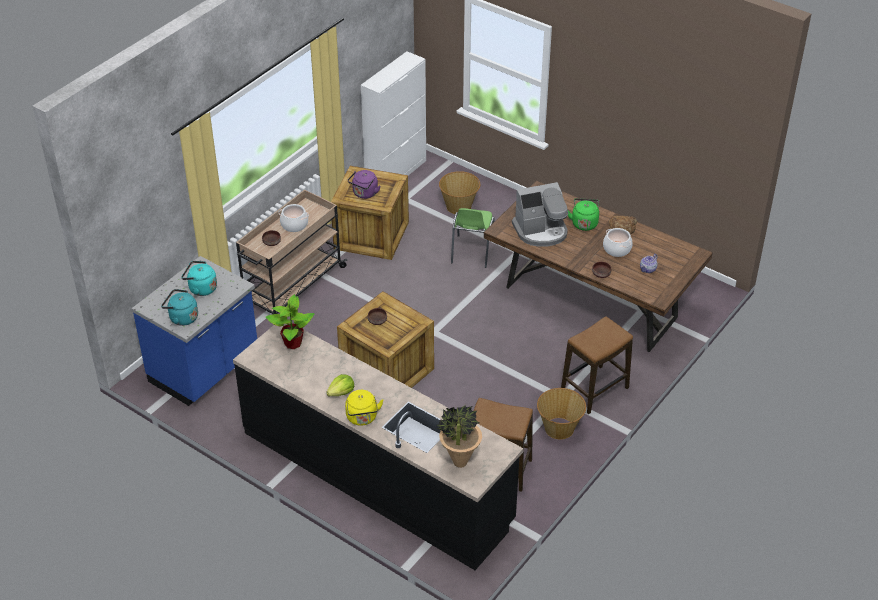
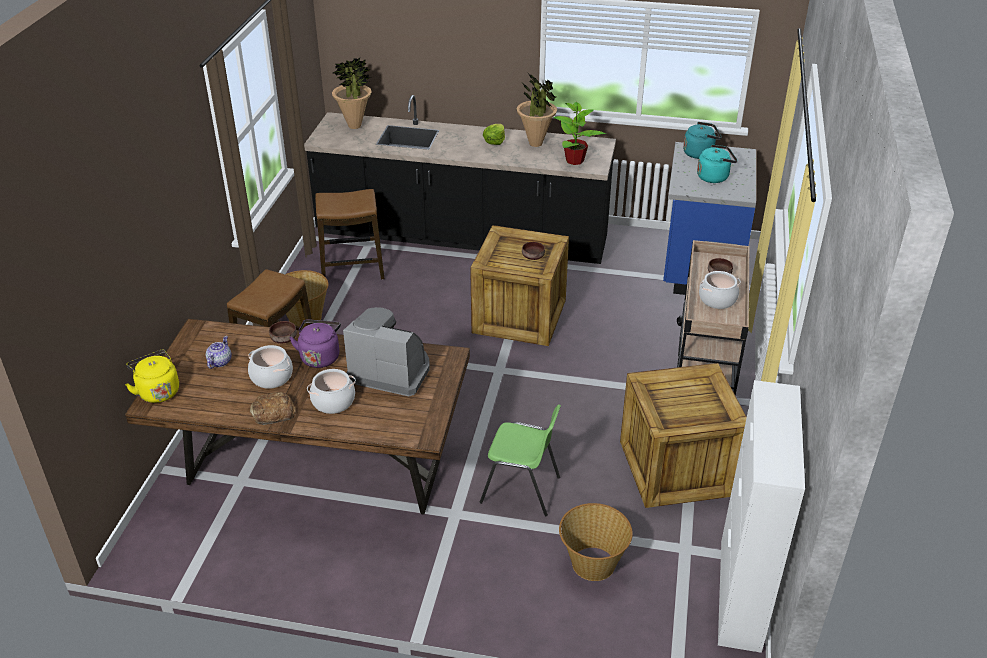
camera: 155 degrees right, 5 degrees down
(308, 376) = (536, 144): none -> potted plant
(362, 418) = (460, 131): yellow kettle -> yellow kettle (157, 391)
(364, 194) = (688, 394): purple kettle -> purple kettle (320, 356)
(472, 252) = (521, 490): green chair -> green chair turned 120 degrees clockwise
(541, 231) = (390, 371): coffee machine -> coffee machine turned 60 degrees clockwise
(584, 223) = (333, 401): green kettle -> cooking pot

